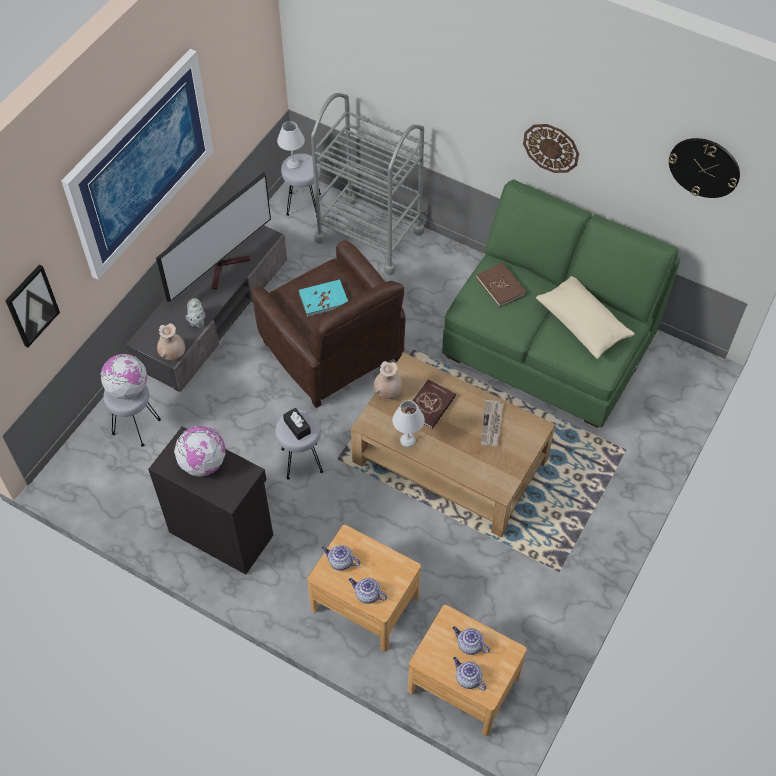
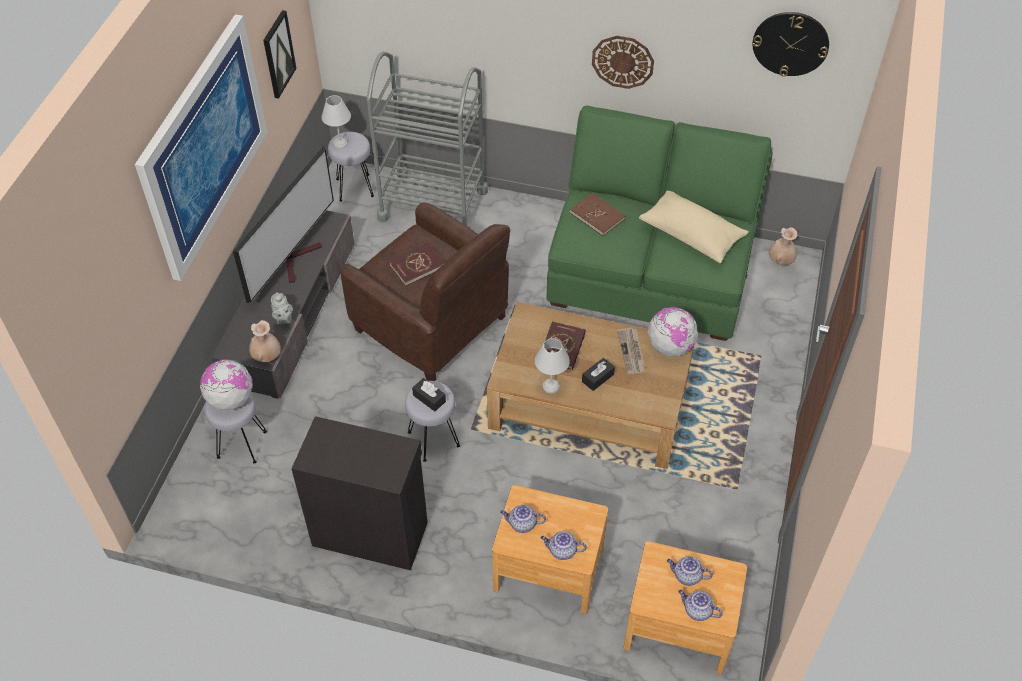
camera: 15 degrees left, 5 degrees down
(31, 305) = (120, 315): picture -> picture (278, 54)
(203, 463) = (351, 449): globe -> globe (670, 346)
(323, 299) = (417, 265): turquoise book -> red book
(388, 392) = (514, 343): beige vase -> beige vase (780, 261)
(452, 442) = (597, 378): none -> black tissue box

